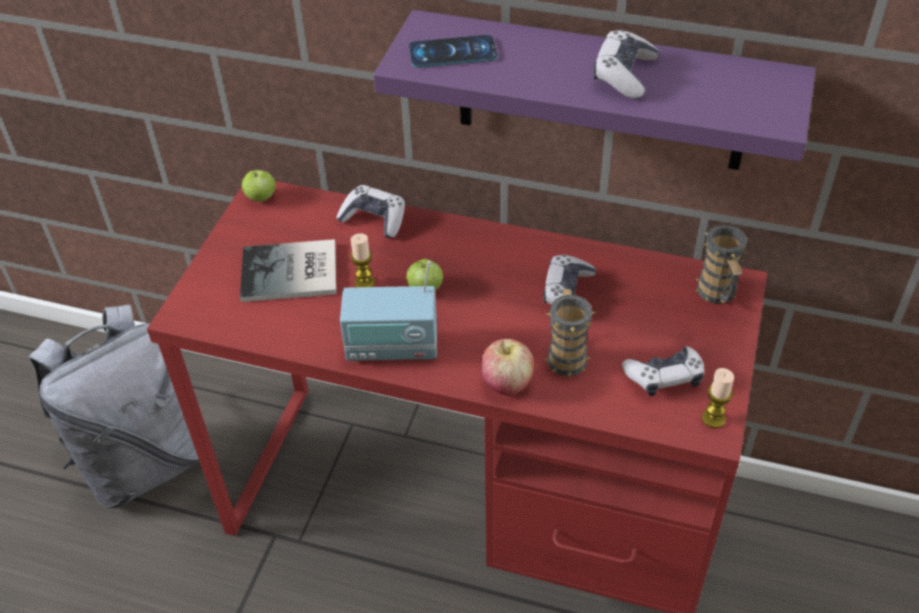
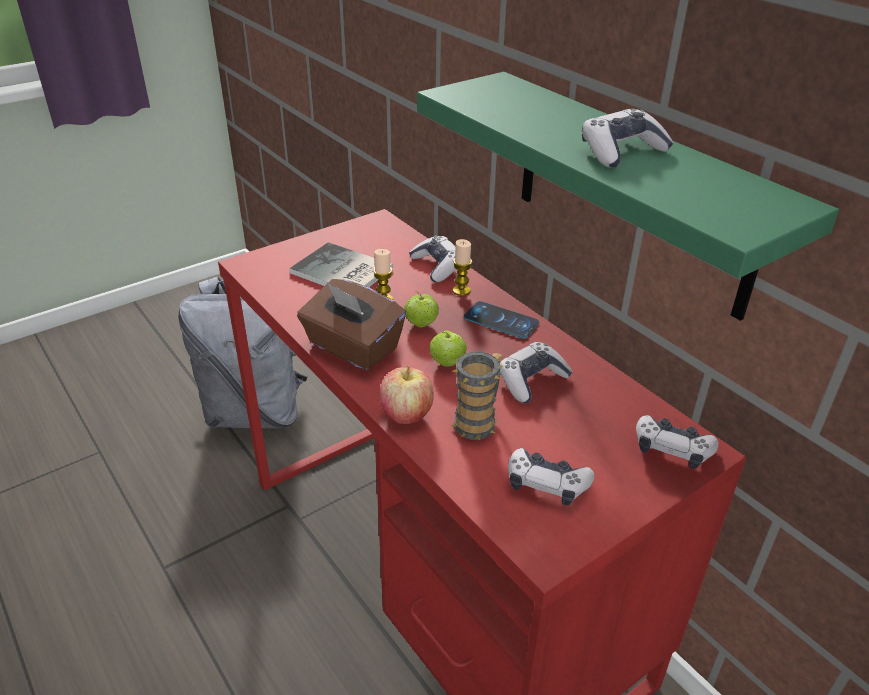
camera: 35 degrees right, 10 degrees down
(261, 198) = (377, 223): apple -> apple (447, 363)
(392, 347) = (352, 348): radio -> brown tissue box
(452, 52) = (495, 98): phone -> phone (501, 320)
(601, 92) = (631, 192): purple shelf -> green shelf
(713, 418) = (557, 542): candle -> candle (461, 290)
(718, 295) = (672, 449): mug -> game controller

